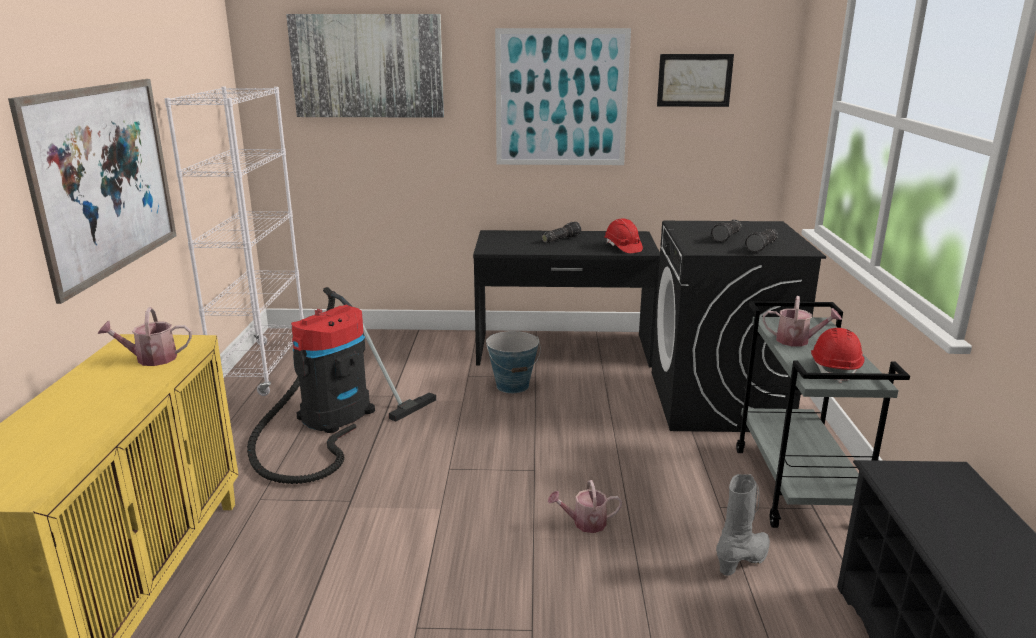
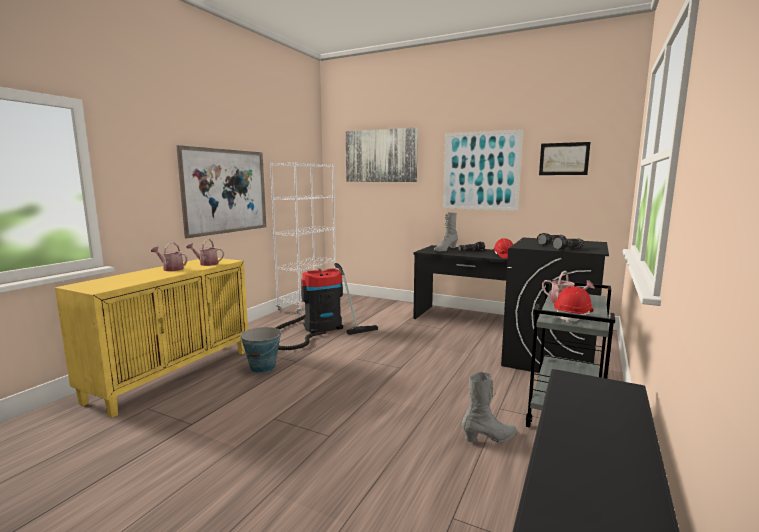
camera: 25 degrees right, 10 degrees down
(513, 386) = (425, 330): bucket -> bucket (263, 368)
(518, 242) = (445, 250): none -> grey boot
(584, 523) = (405, 397): watering can -> watering can (171, 269)

